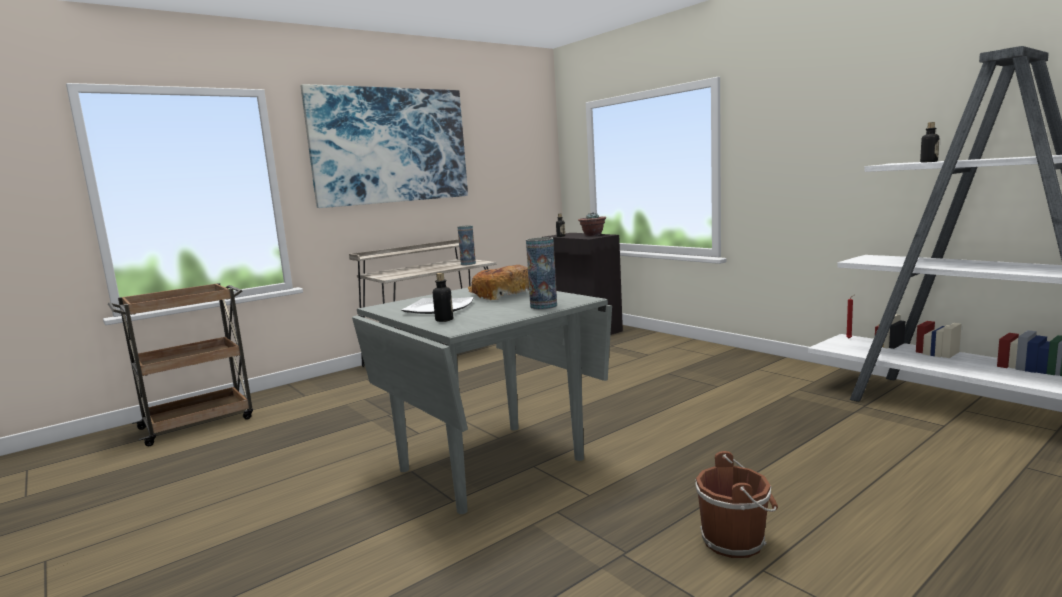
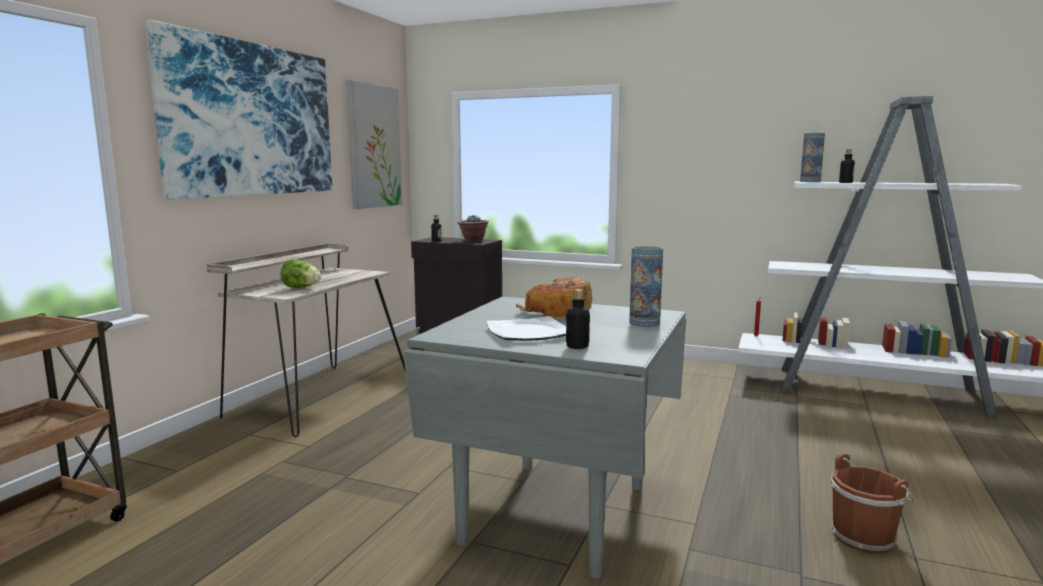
camera: 30 degrees left, 0 degrees up
(410, 272) = (302, 288): none -> lettuce
(468, 264) = (357, 275): vase -> vase (810, 181)
(516, 157) = (374, 146): none -> picture

